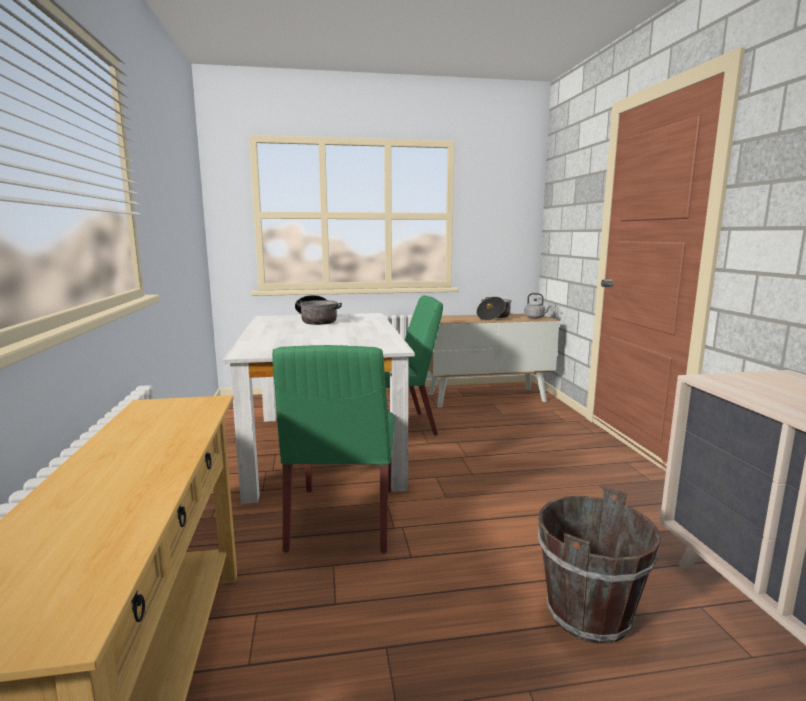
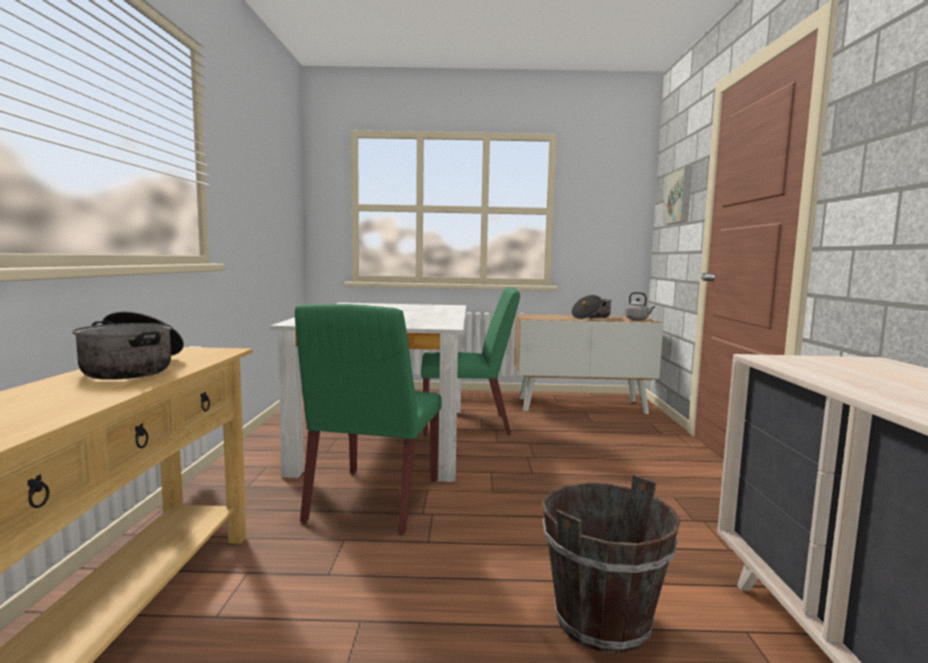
camera: 10 degrees right, 5 degrees down
(317, 320) = (393, 307): cooking pot -> cooking pot (134, 368)
(572, 205) = (679, 197): none -> picture

